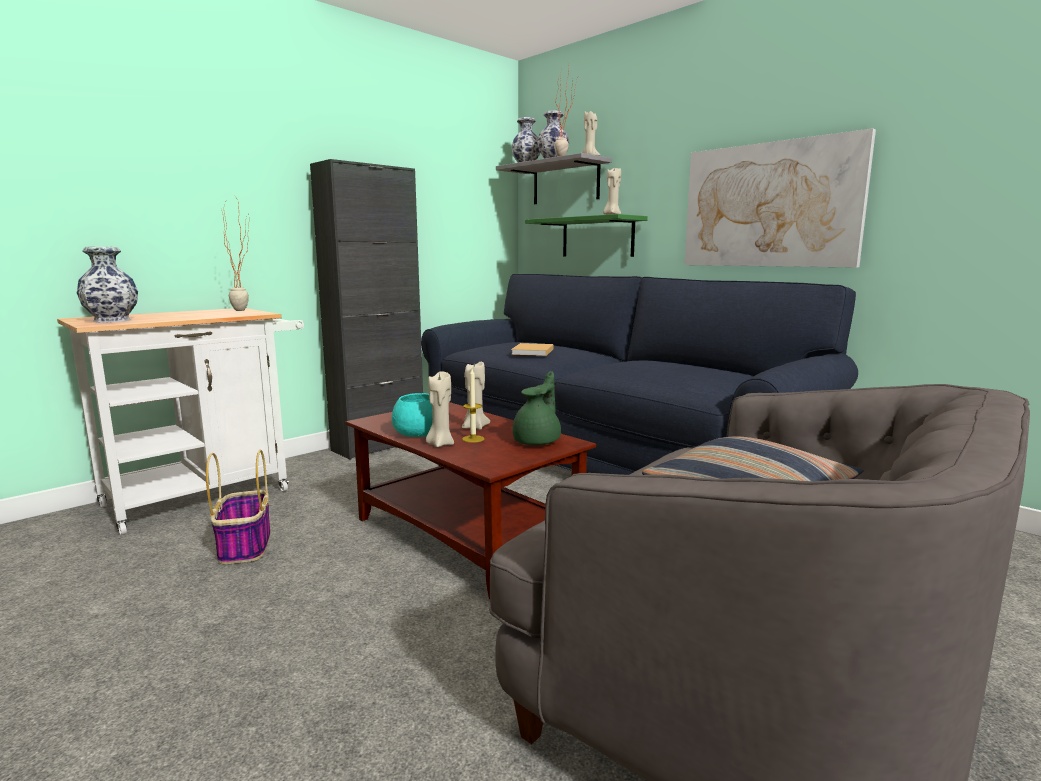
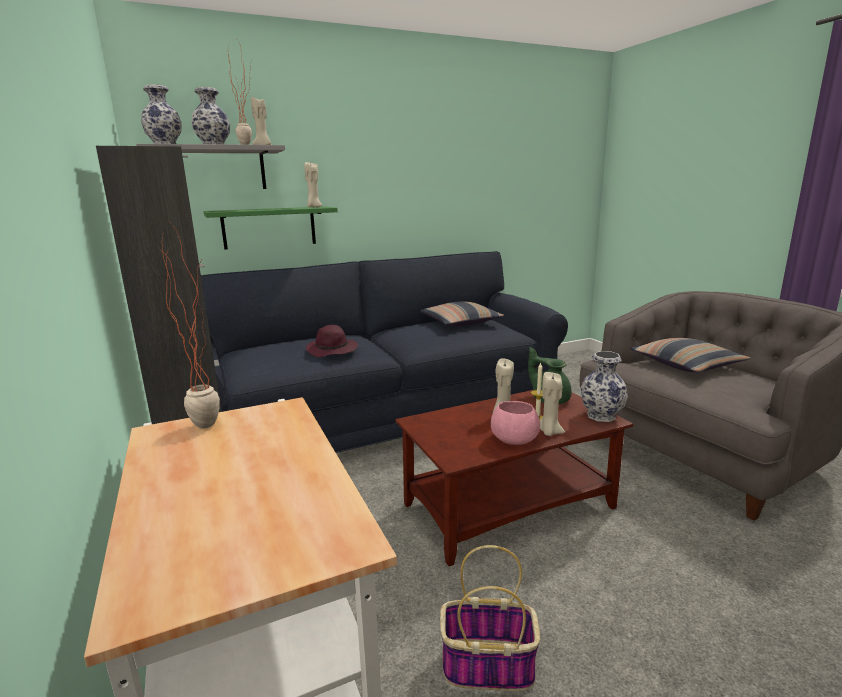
camera: 70 degrees left, 5 degrees up
(111, 320) = (283, 533): vase -> vase (601, 416)
(418, 433) = (513, 439): turquoise bowl -> pink bowl
(532, 352) = (332, 350): beige book -> purple hat
(698, 369) = (460, 322): none -> pillow
(770, 205) = (426, 199): picture -> none

